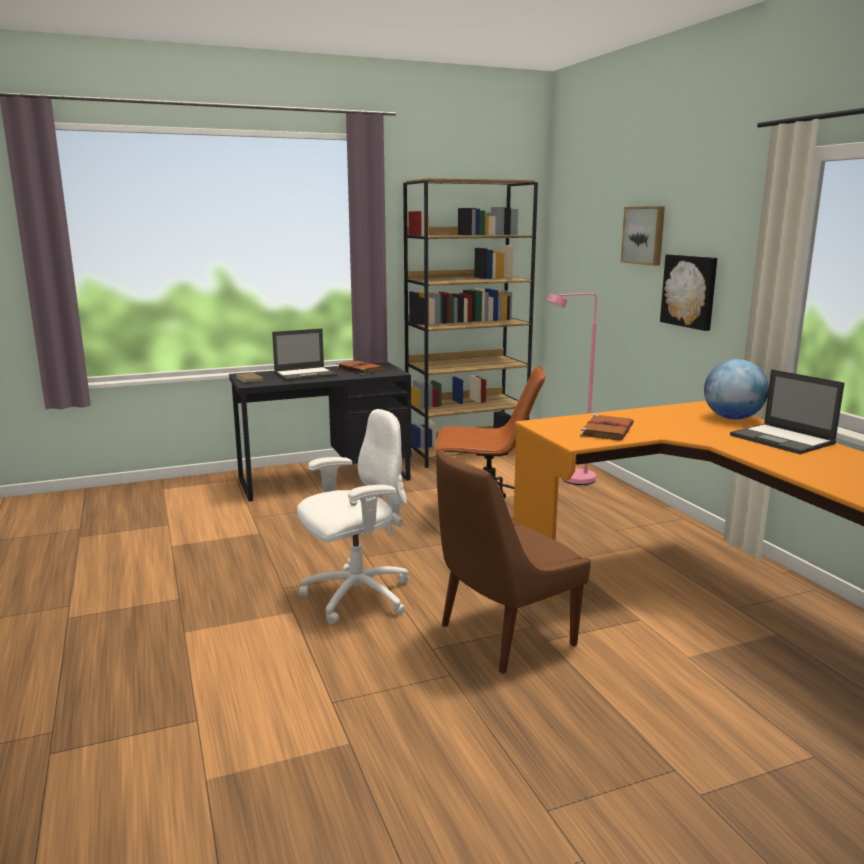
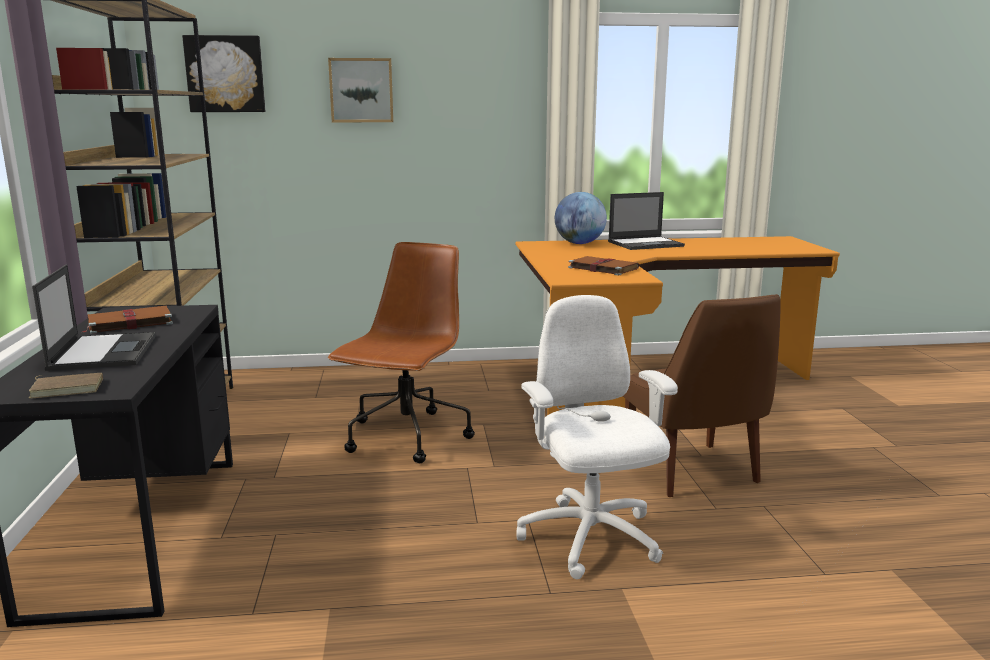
camera: 75 degrees left, 0 degrees up
(570, 481) = (343, 383): pink floor lamp -> none
(690, 291) = (444, 144): picture -> picture (225, 74)

